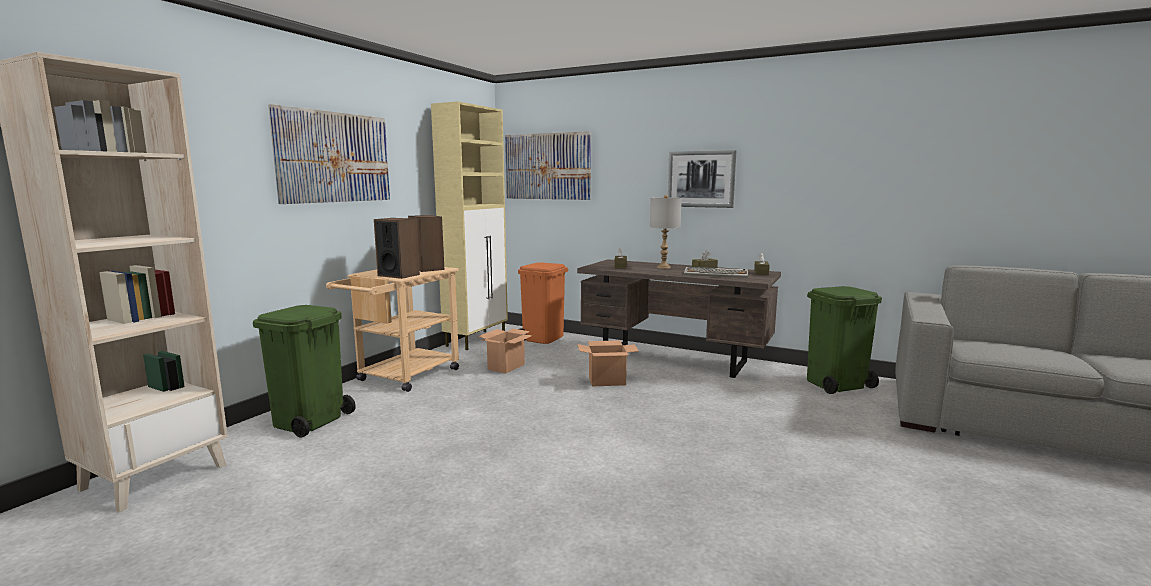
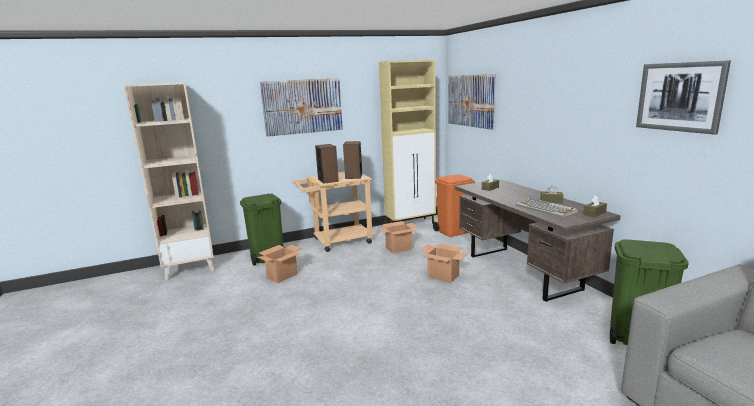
camera: 40 degrees right, 5 degrees up
(384, 436) = (282, 276): none -> cardboard box
(663, 267) = (521, 194): grey table lamp -> none
(701, 179) = (565, 119): picture -> picture (679, 97)

